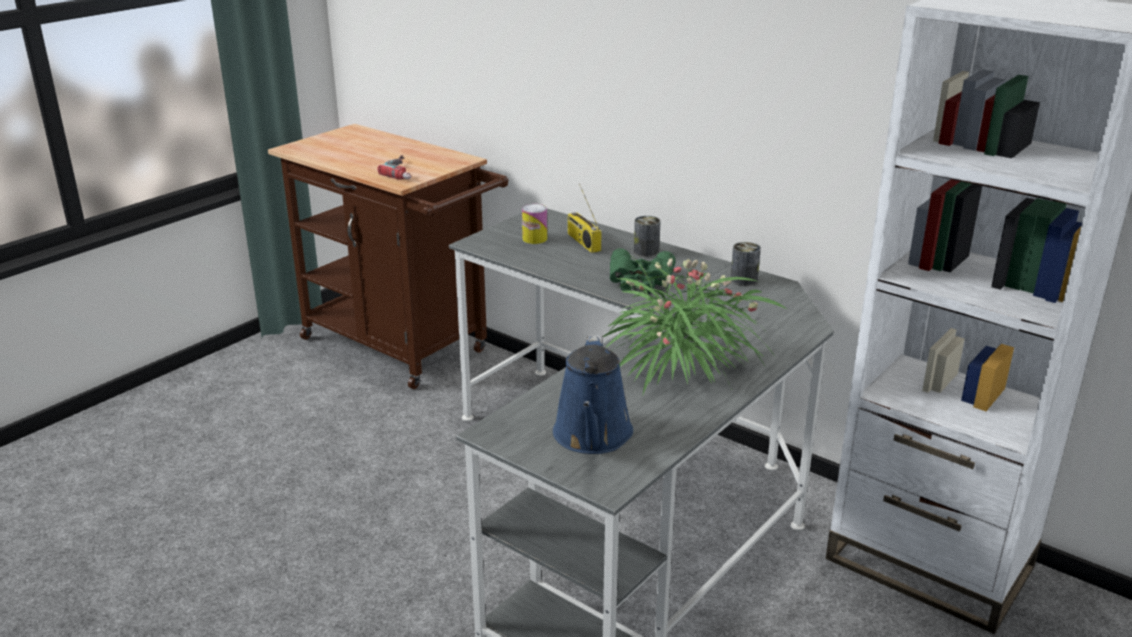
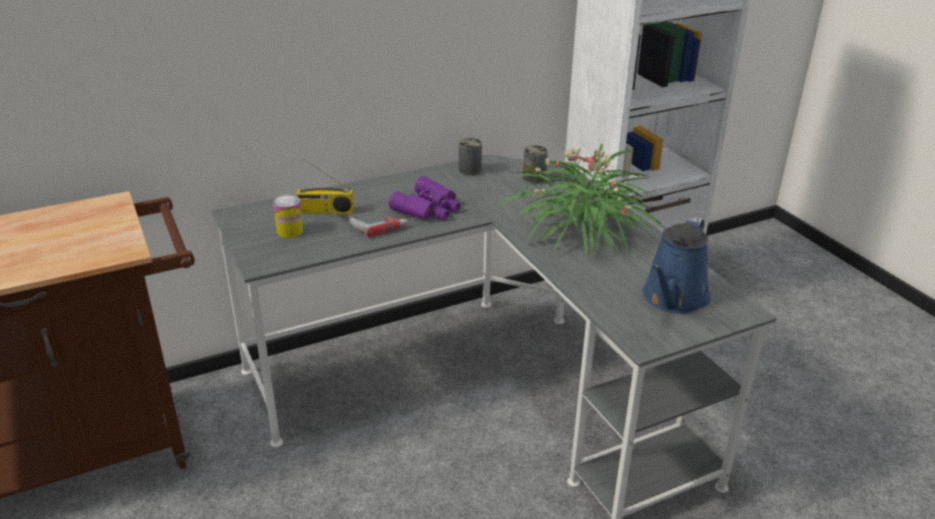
camera: 65 degrees left, 5 degrees up
(405, 171) = (94, 242): power drill -> power drill (372, 223)
(592, 437) = (673, 299): blue watering can -> blue watering can turned 90 degrees clockwise
(640, 280) = (429, 208): green binoculars -> purple binoculars
(646, 252) = (378, 190): can -> can (534, 178)

